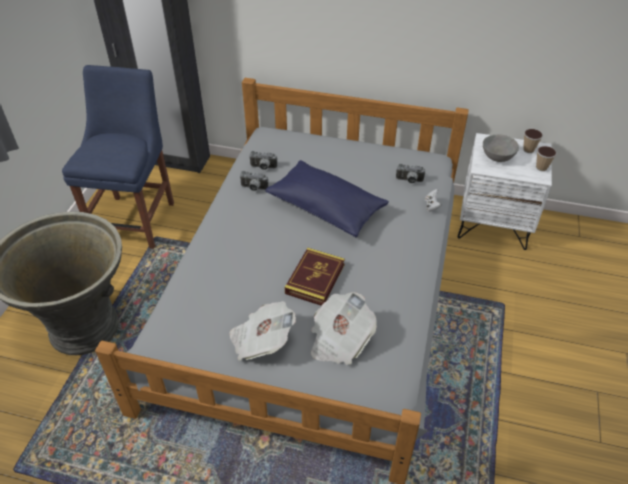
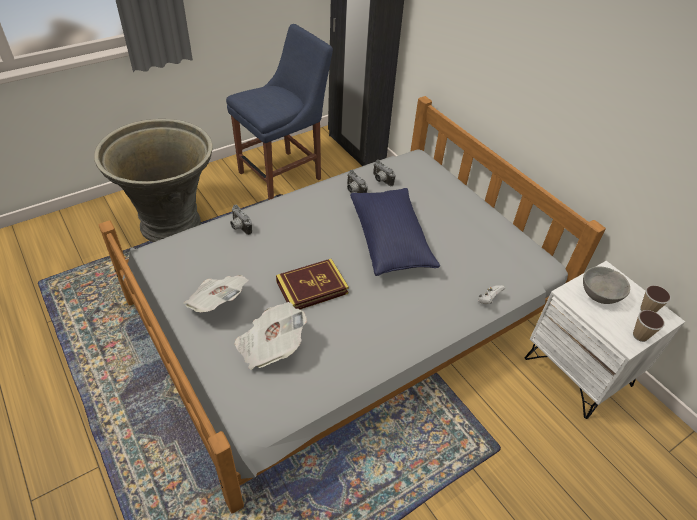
camera: 40 degrees right, 0 degrees up
(409, 181) = (494, 266): camera -> camera (239, 227)

